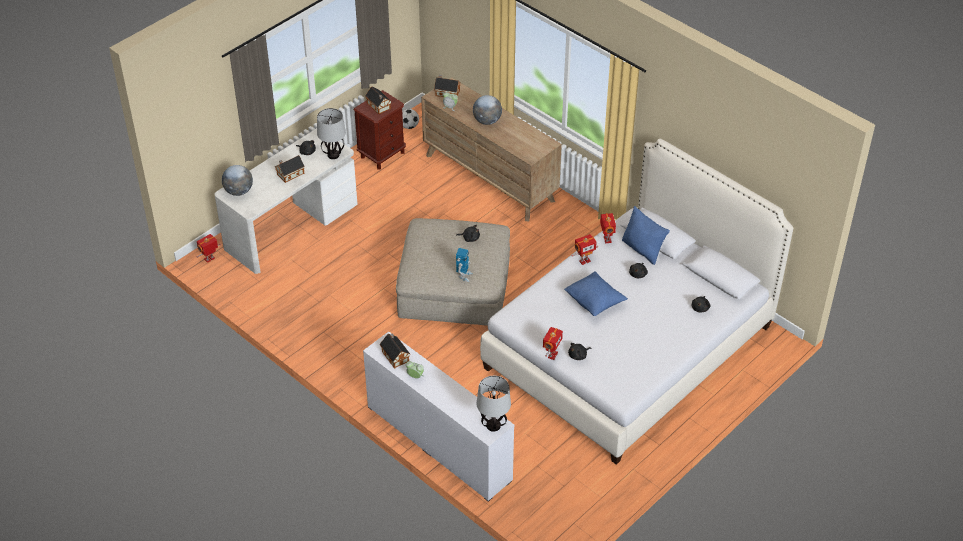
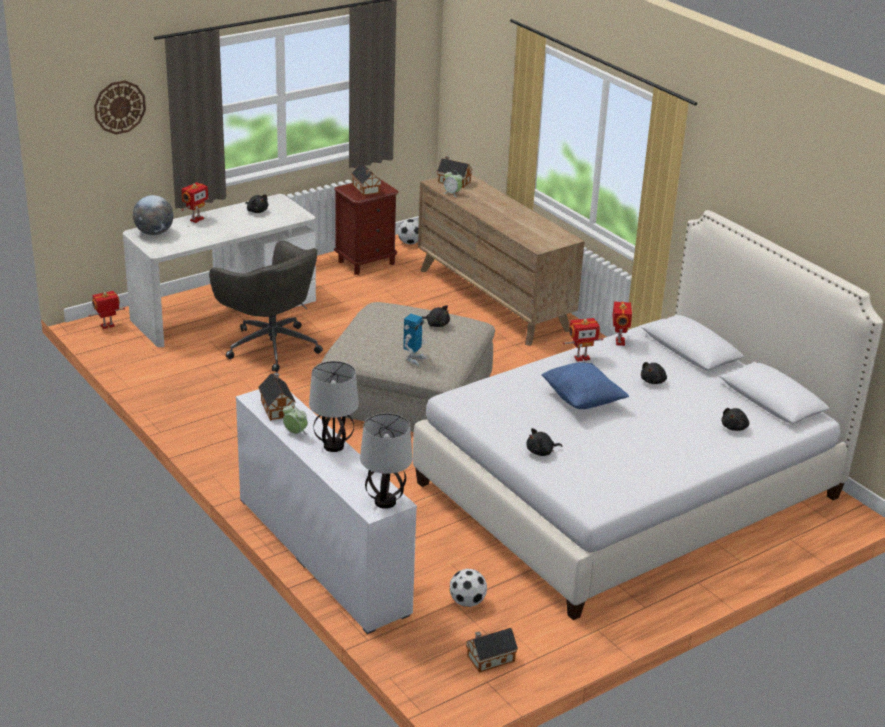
camera: 10 degrees right, 15 degrees down
(200, 107) = (119, 107): none -> wall clock
(289, 174) = (225, 226): toy house -> toy house (488, 658)
(333, 155) = (288, 218): table lamp -> table lamp (334, 446)
(339, 257) = (270, 346): none -> grey office chair
(487, 121) = (494, 210): globe -> none
(545, 463) = (467, 602): none -> football
(552, 355) = (503, 446): toy robot -> toy robot (196, 219)
(643, 249) = (667, 358): blue pillow -> none

